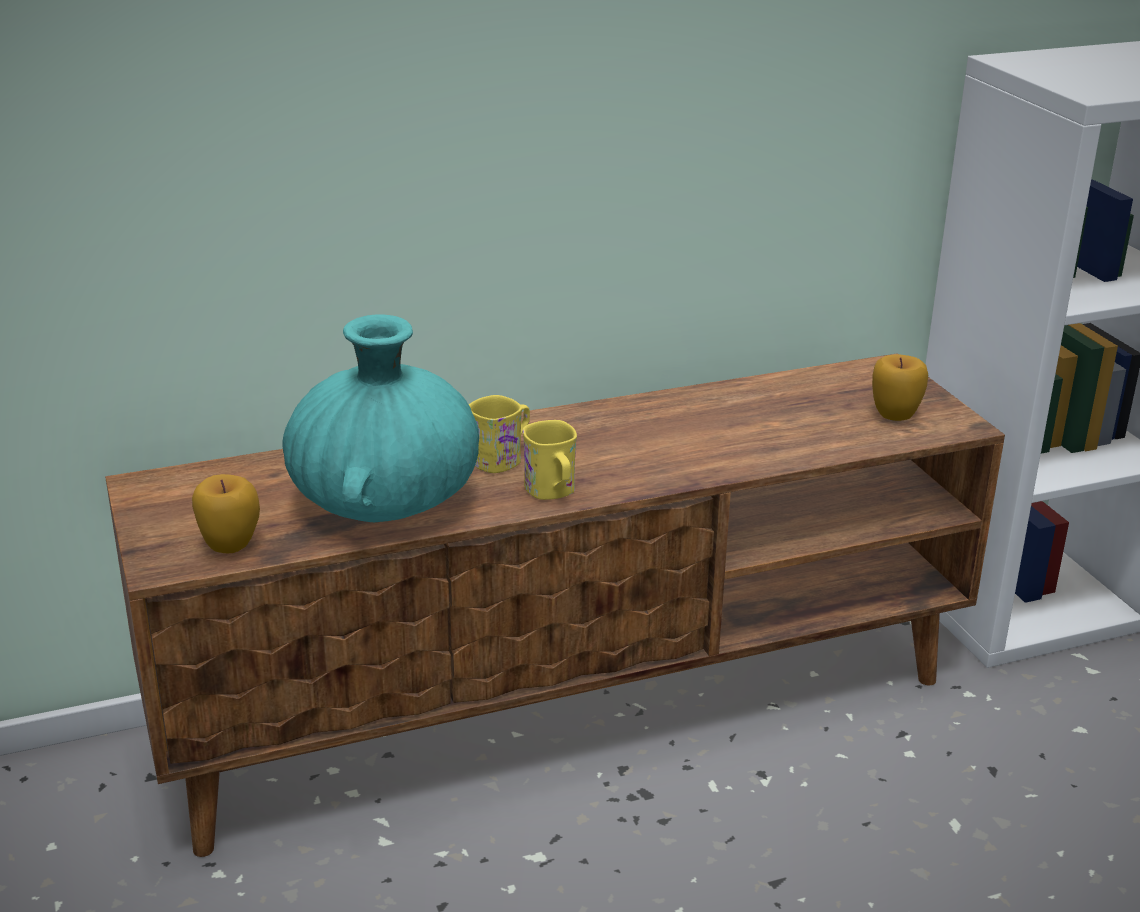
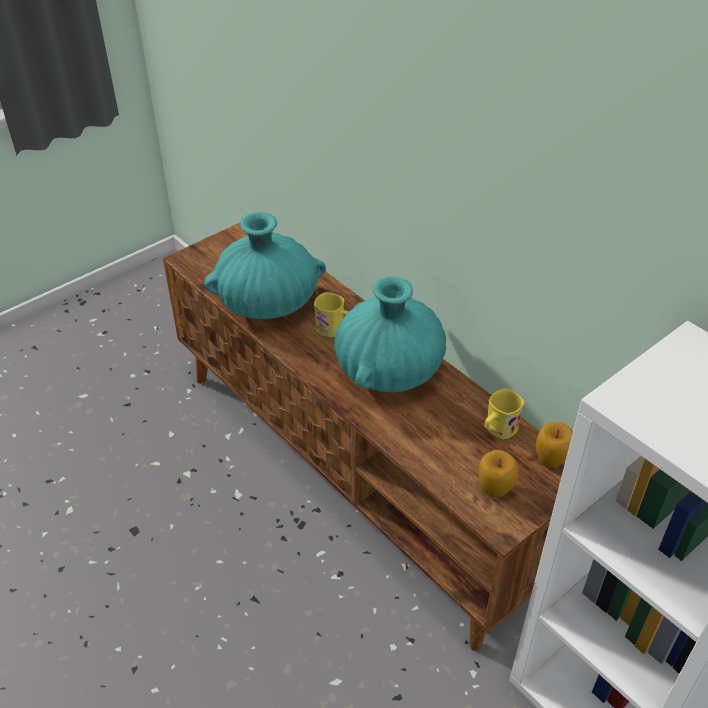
camera: 70 degrees right, 15 degrees up
(230, 545) = (209, 271): apple -> apple (551, 460)
(553, 492) = (307, 357): yellow mug -> yellow mug (498, 430)
(631, 435) = (389, 371): none -> turquoise vase

